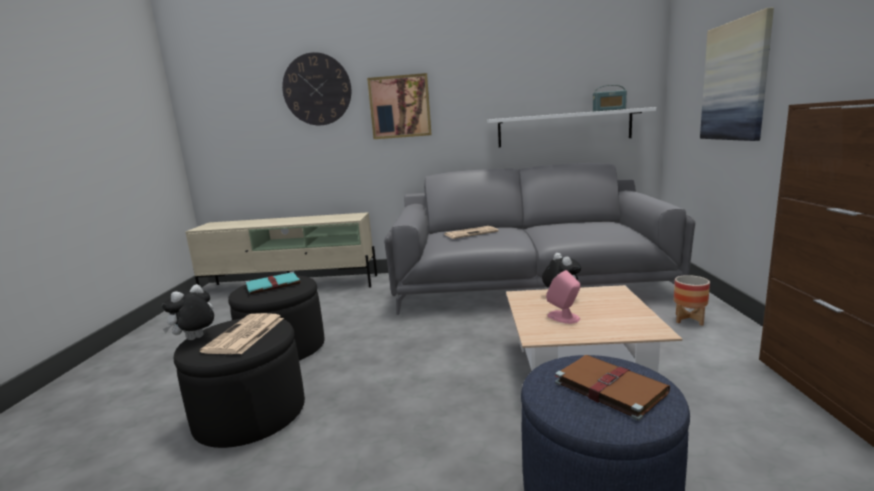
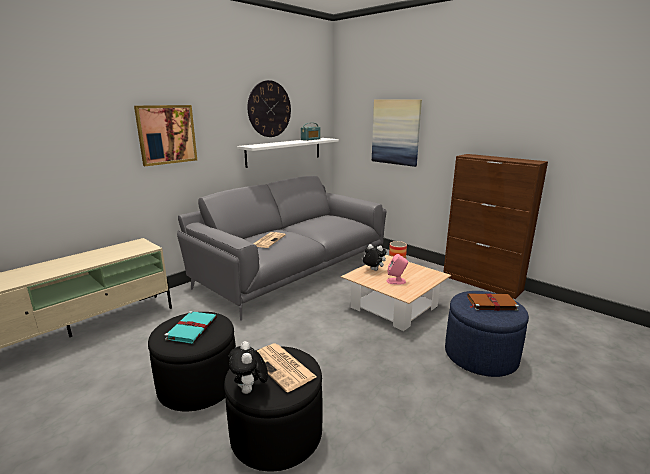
camera: 50 degrees left, 5 degrees up
(317, 89) = (75, 114): wall clock -> wall clock (269, 109)

